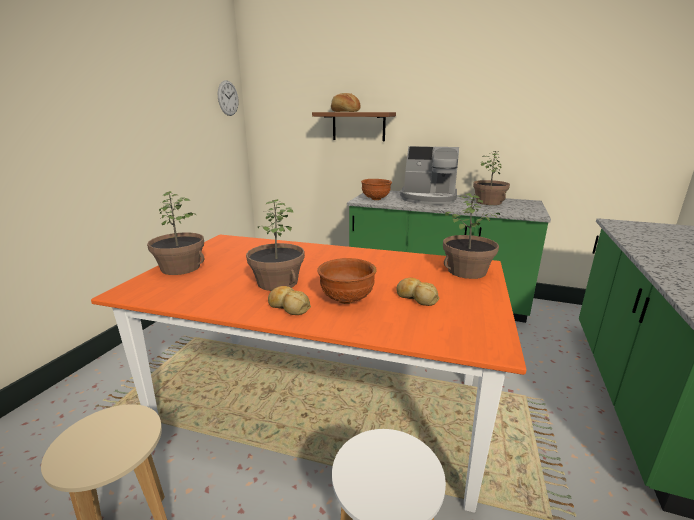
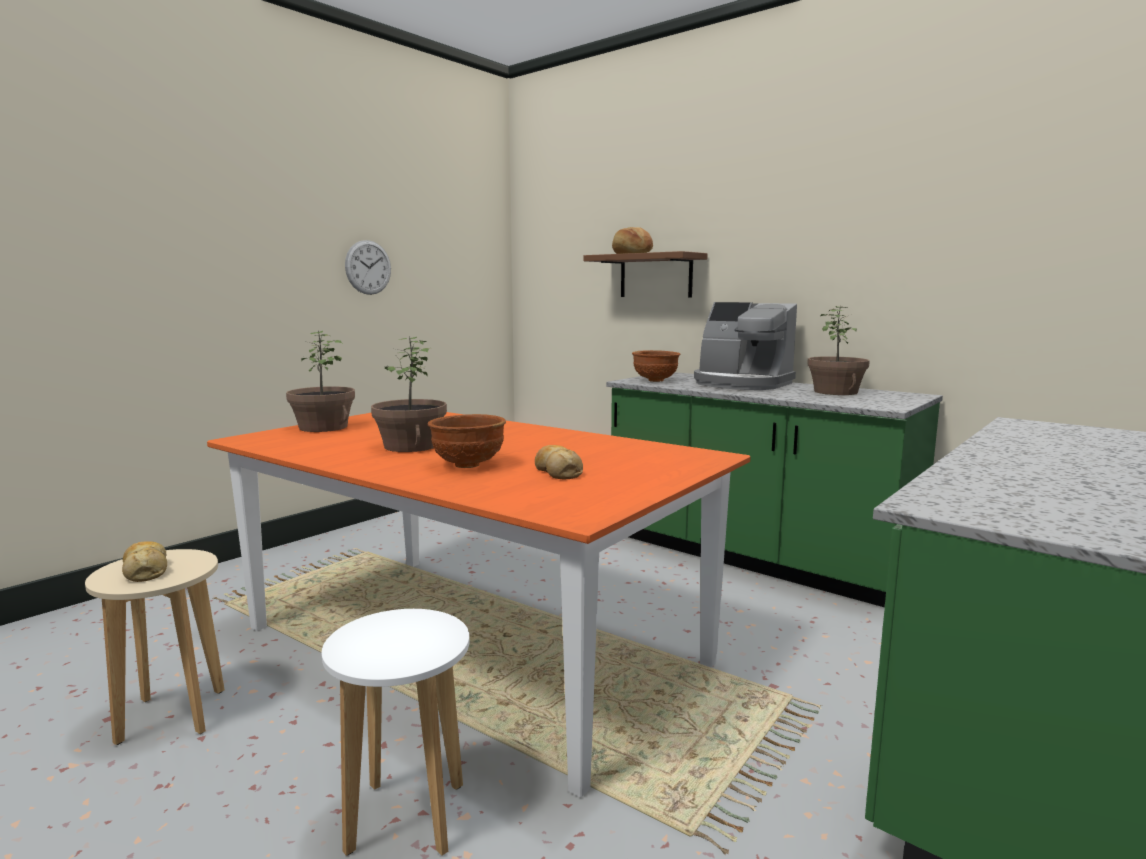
camera: 20 degrees right, 10 degrees down
(228, 98) = (485, 240): wall clock -> wall clock (368, 267)
(288, 306) = (392, 463): bread -> bread (146, 570)
(467, 271) = (675, 459): potted plant -> none

